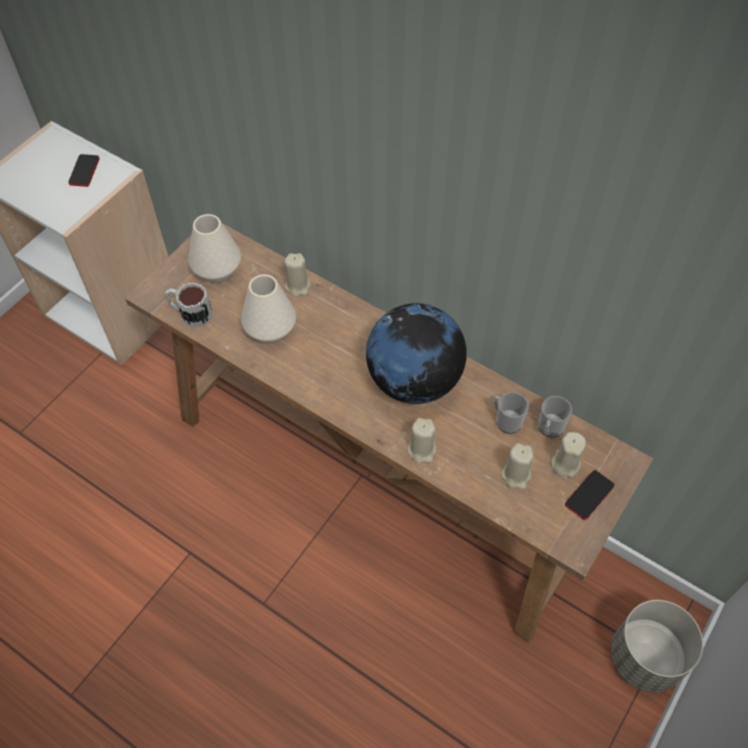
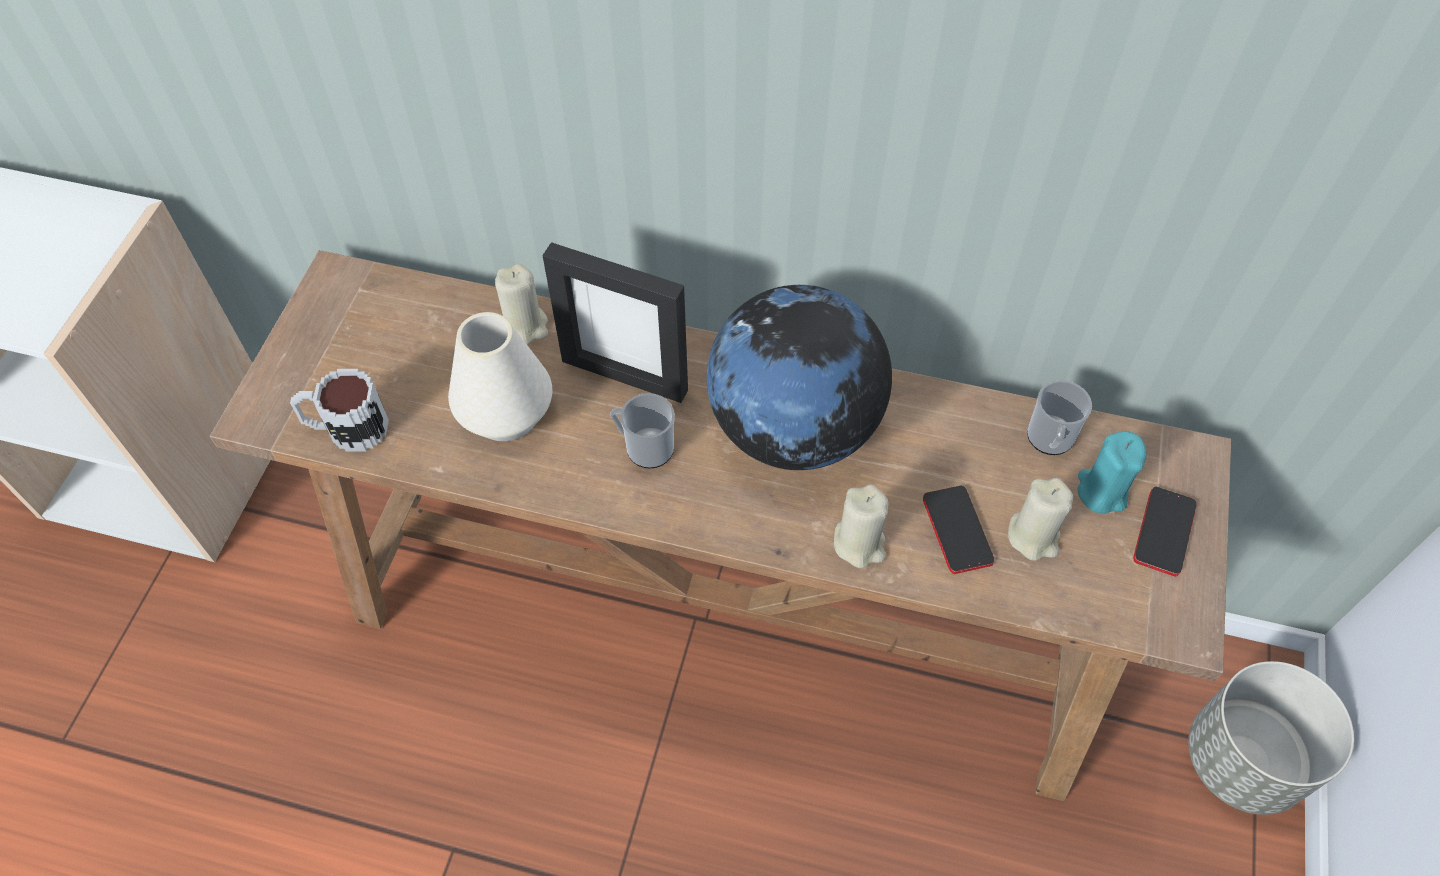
camera: 20 degrees left, 0 degrees up
(84, 171) = (49, 229): phone -> phone (957, 530)
(217, 270) = (368, 339): white vase -> none
(339, 326) = (626, 373): none -> picture frame
(506, 420) = (975, 449): mug -> mug (644, 447)
(565, 463) = (1101, 491): beige candle -> turquoise candle

